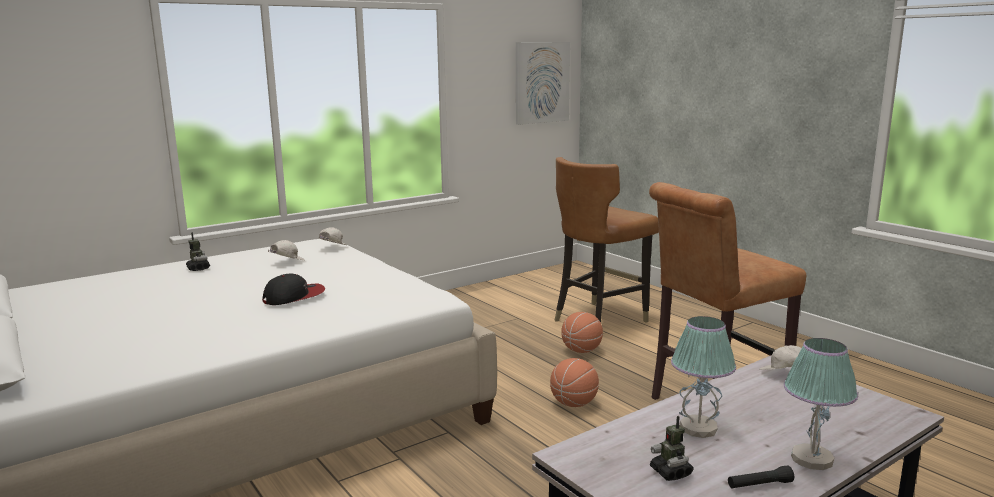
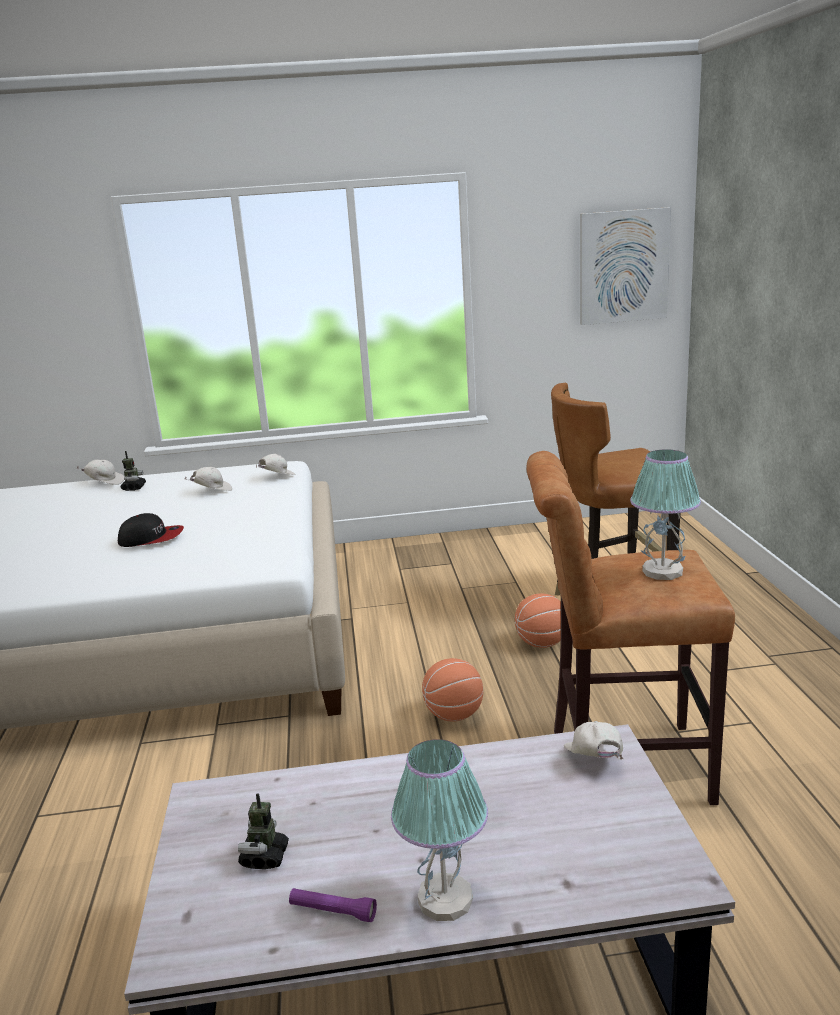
camera: 30 degrees right, 5 degrees up
(156, 268) = (105, 483): none -> white cap
(699, 428) = (377, 808): table lamp -> table lamp (663, 571)
(759, 485) = (333, 911): black flashlight -> purple flashlight

